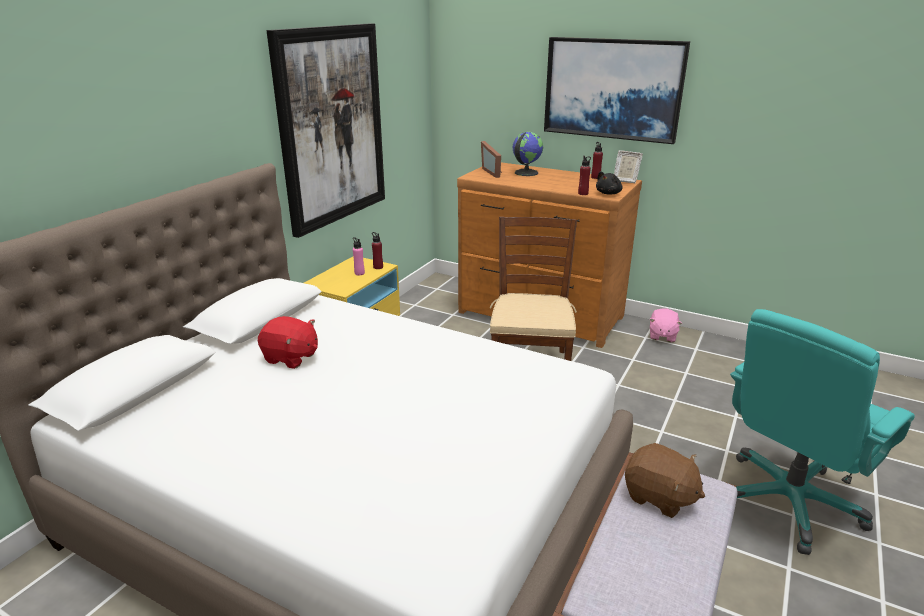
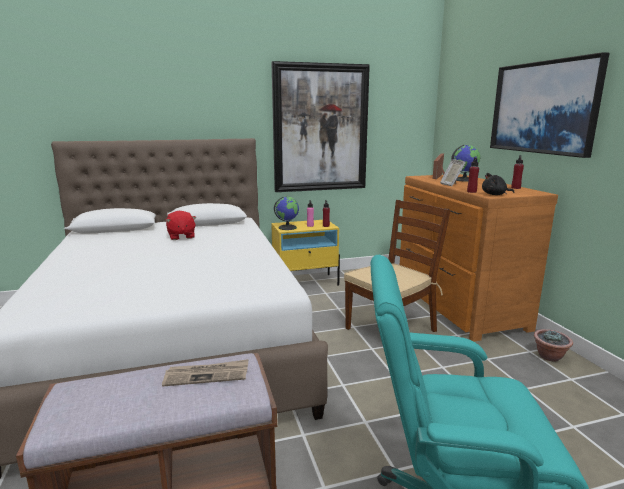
camera: 45 degrees right, 10 degrees down
(338, 286) = (287, 227): none -> globe
(625, 180) = (538, 192): picture frame -> picture frame (451, 185)
(659, 497) = (207, 375): brown plush toy -> newspaper
(662, 336) = (550, 357): pink plush toy -> potted plant

